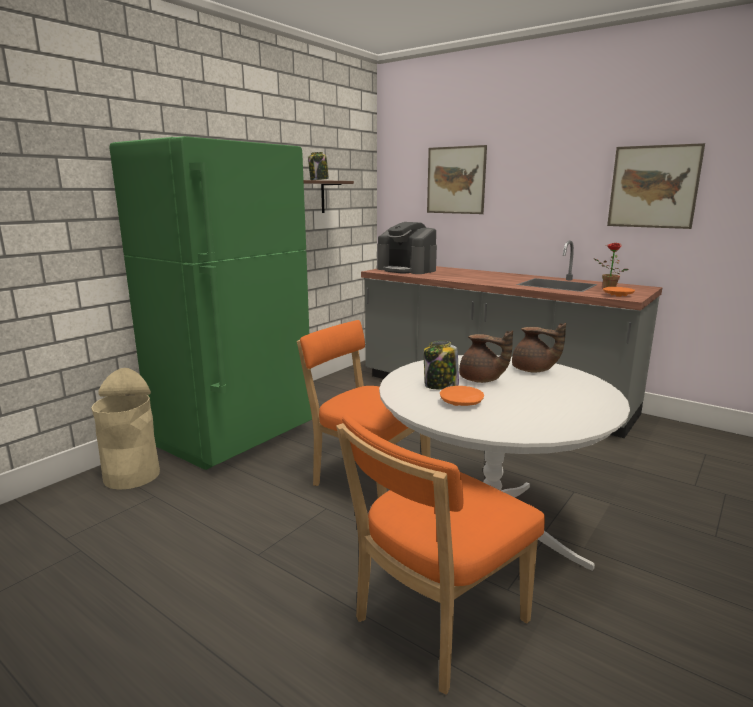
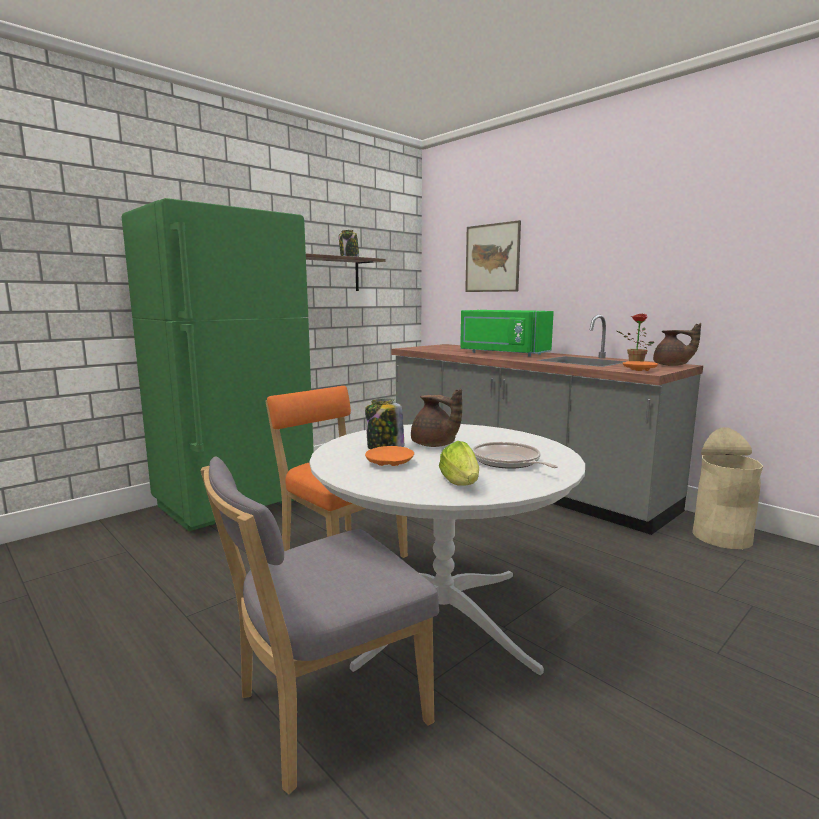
camera: 10 degrees right, 5 degrees down
(132, 475) = (120, 531): beige trash can -> beige trash can (722, 537)
(407, 270) = (439, 348): coffee machine -> none
(435, 624) = (323, 712): orange chair -> grey chair
(475, 276) = (502, 353): none -> green microwave
(533, 370) = (502, 439): brown teapot -> brown teapot (672, 365)
(541, 420) = (461, 483): none -> lettuce
(559, 394) = (508, 462): none -> frying pan
(653, 187) = (690, 254): picture -> none

